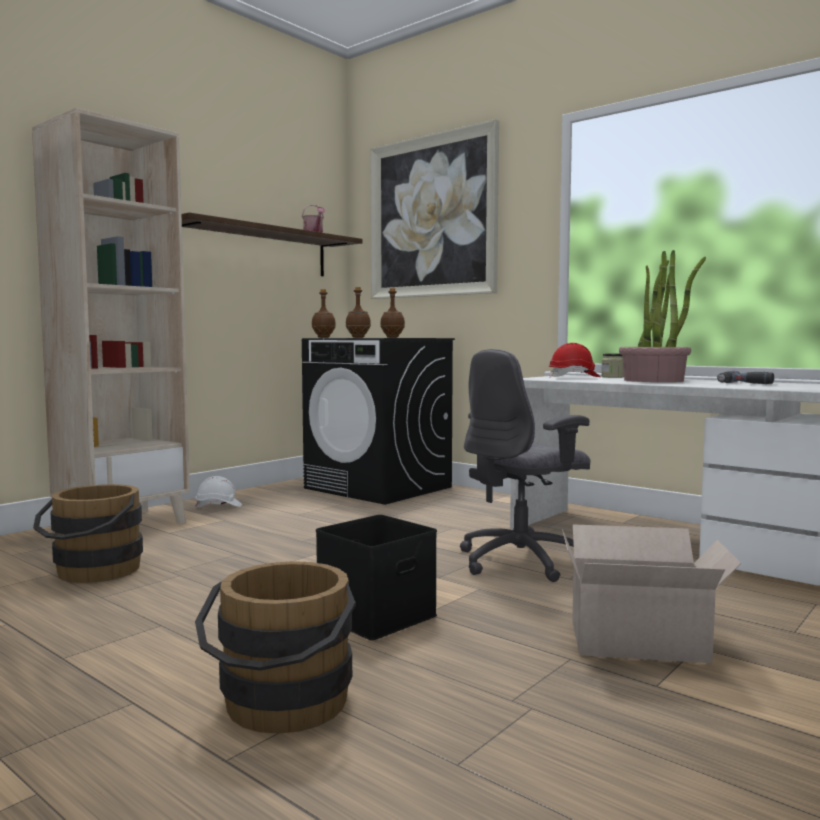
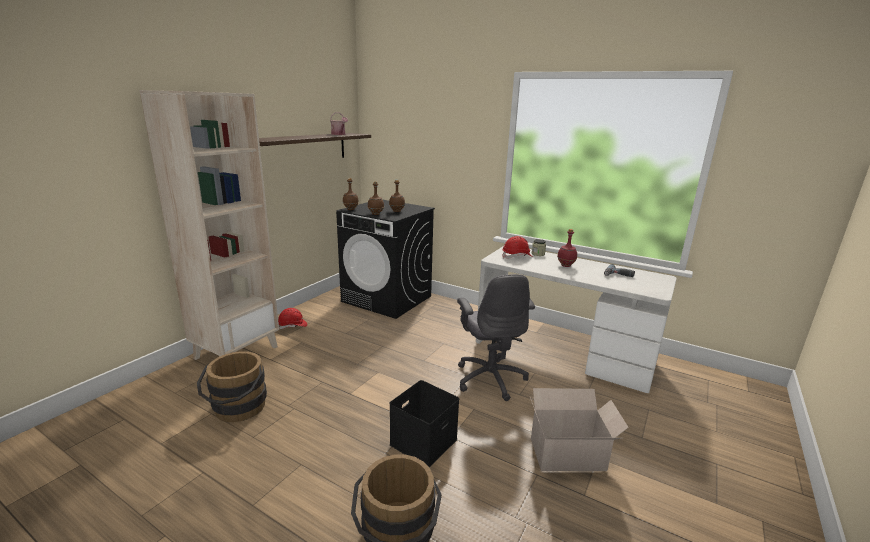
camera: 10 degrees left, 15 degrees up
(218, 506) = (292, 326): white hard hat -> red hard hat
(432, 217) = (419, 124): picture -> none
(521, 561) = (490, 378): grey office chair -> grey office chair turned 60 degrees counterclockwise
(654, 380) = (565, 265): potted plant -> red bottle

